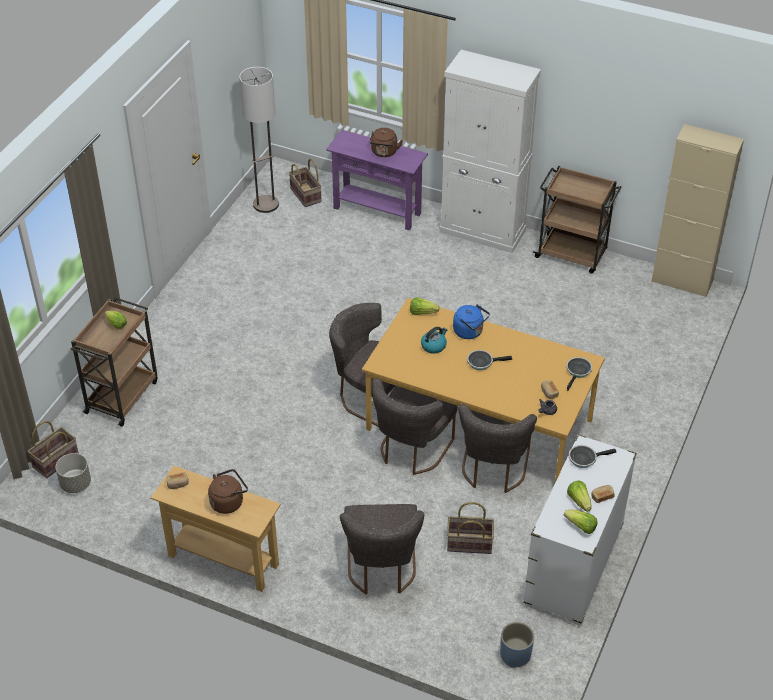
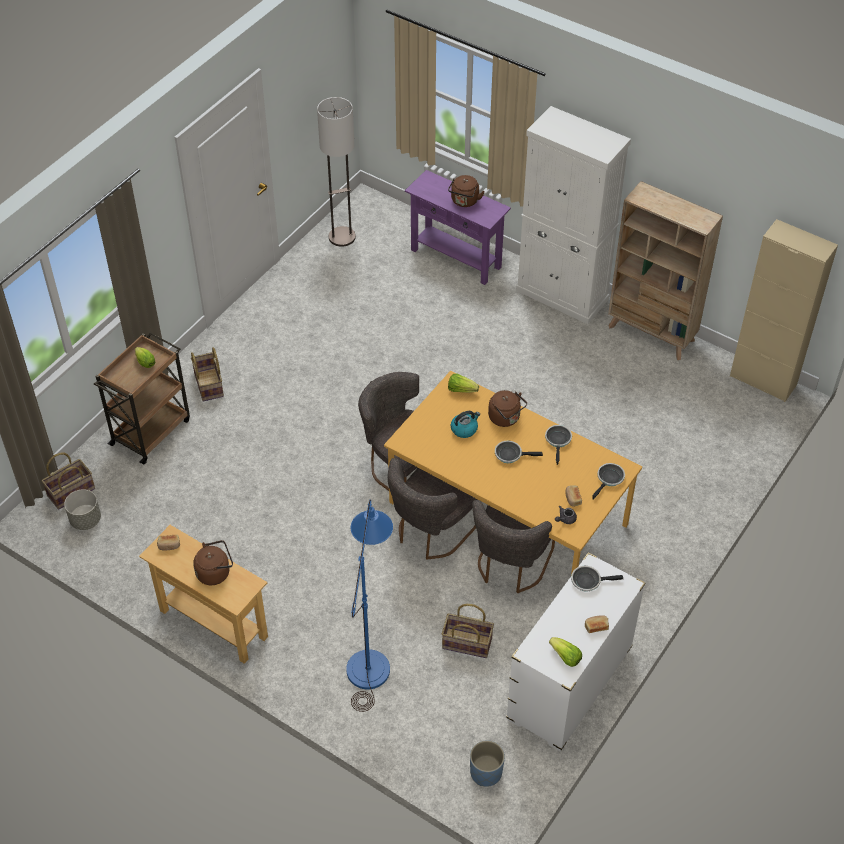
camera: 10 degrees right, 5 degrees up
(306, 195) = (386, 231): basket -> basket (209, 385)
(381, 570) = (370, 659): grey chair -> blue floor lamp
(470, 332) = (506, 418): blue kettle -> brown kettle
(523, 345) = (558, 441): none -> frying pan
(572, 254) = (651, 334): brown cart -> beige bookcase
(579, 501) = (571, 628): lettuce -> none

